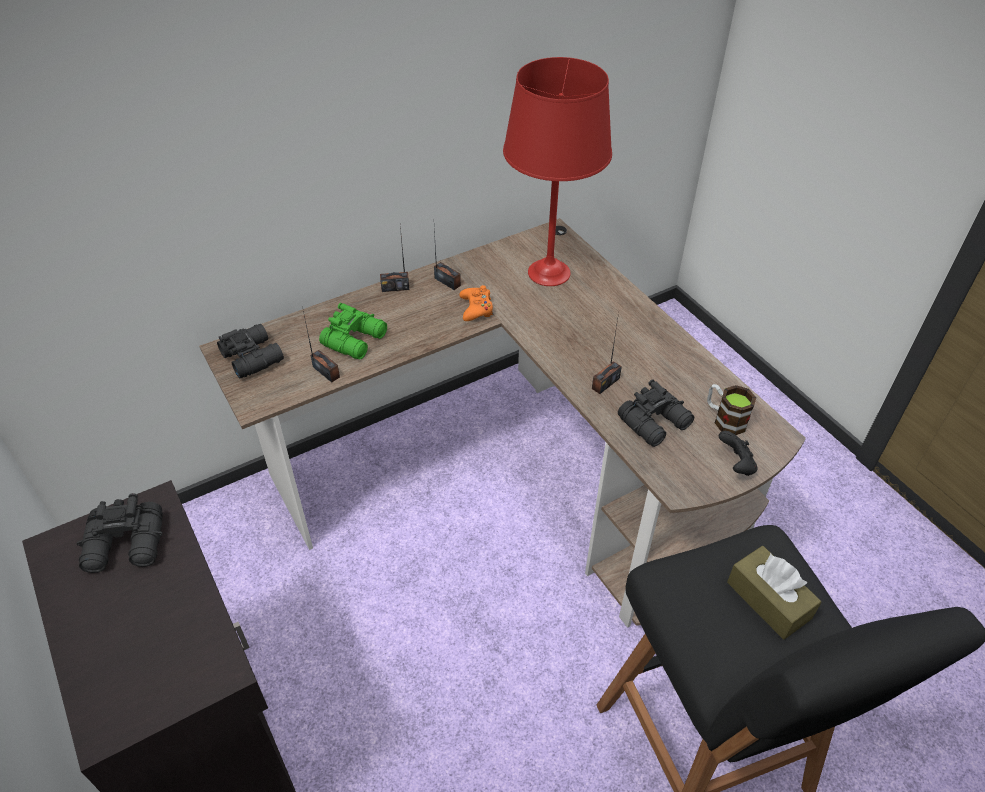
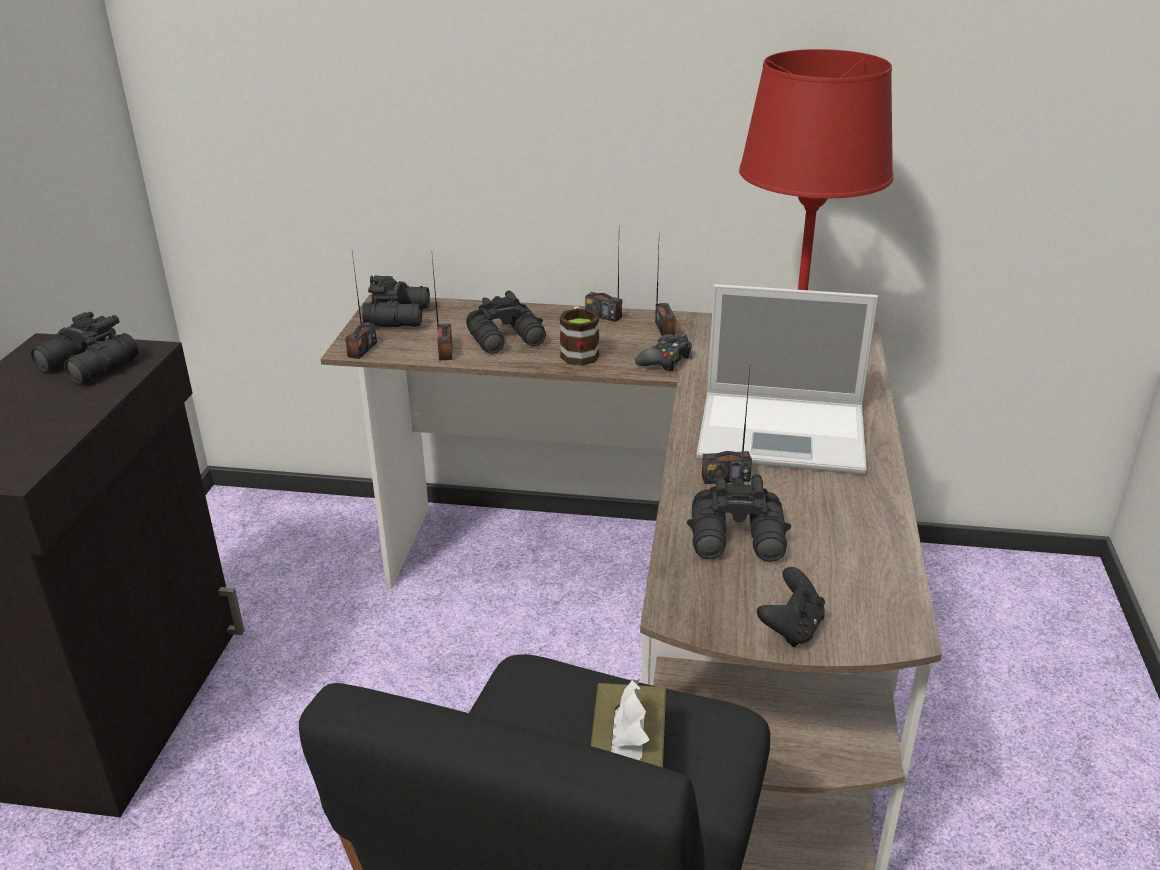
camera: 40 degrees right, 15 degrees down
(263, 401) = (362, 349): none -> radio
(356, 340) = (508, 339): green binoculars -> black binoculars
(476, 308) = (665, 360): orange game controller -> black game controller
(600, 332) = (785, 433): none -> laptop
(724, 419) = (840, 578): mug -> mug (578, 352)

